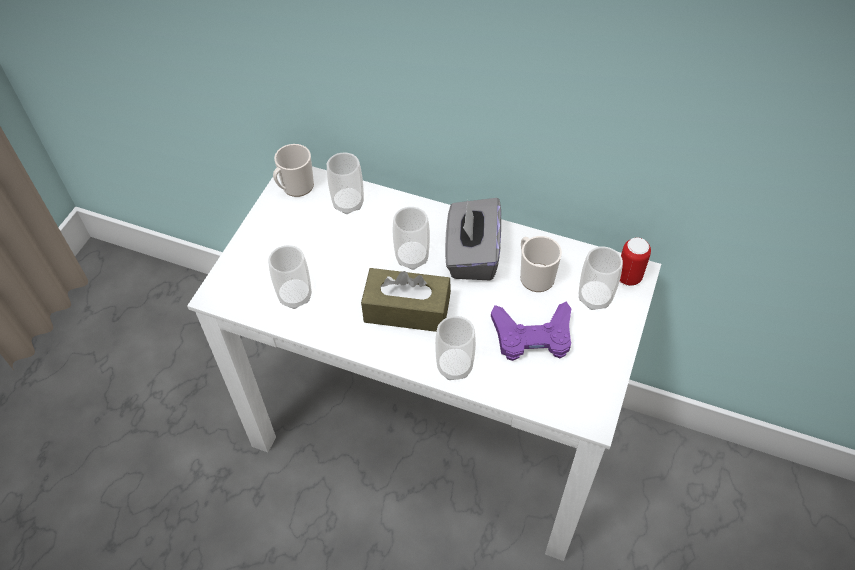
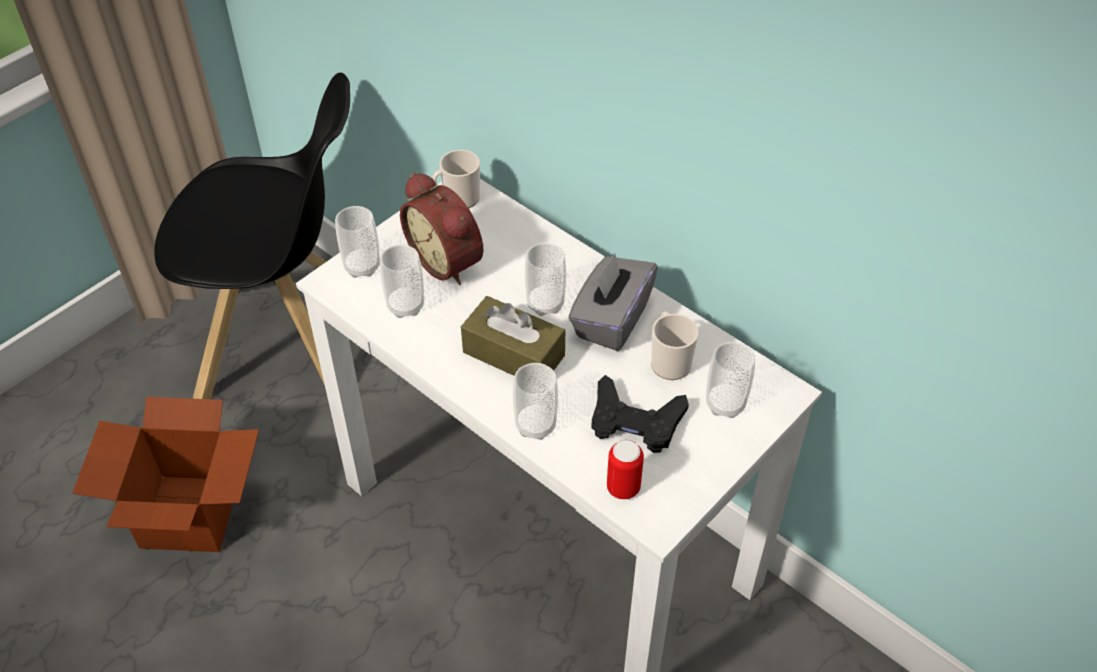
camera: 20 degrees right, 5 degrees down
(126, 519) = (189, 514): none -> cardboard box
(150, 342) = (288, 342): none -> black chair
(313, 244) = (448, 260): none -> alarm clock
(348, 203) = (505, 230): cup -> cup (362, 266)
(532, 336) = (635, 421): purple game controller -> black game controller
(628, 277) = (775, 394): can -> can (623, 488)

